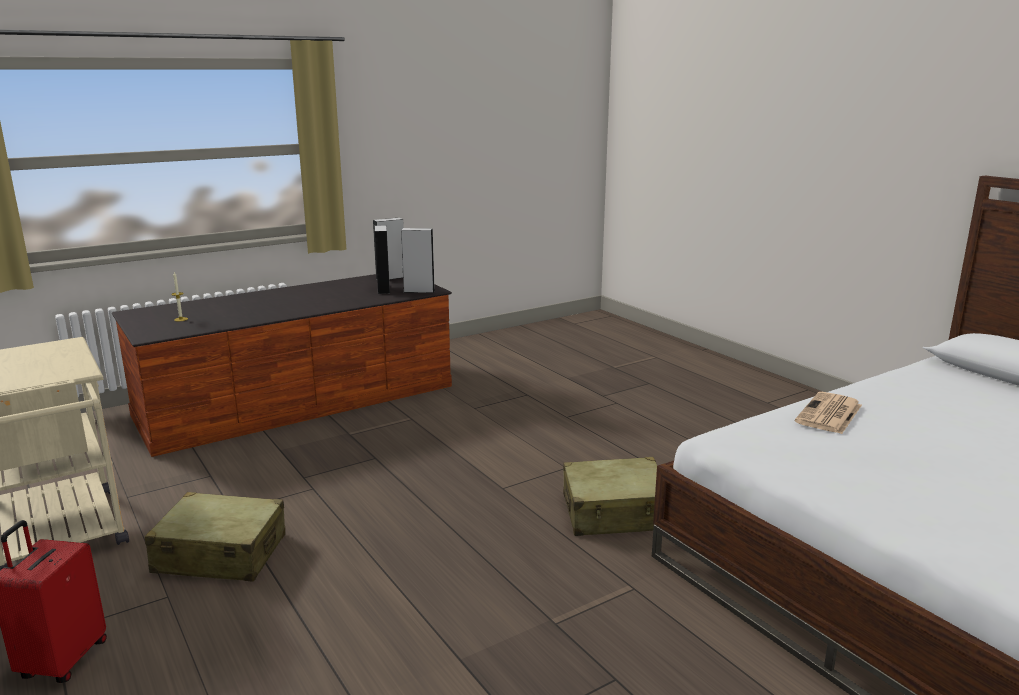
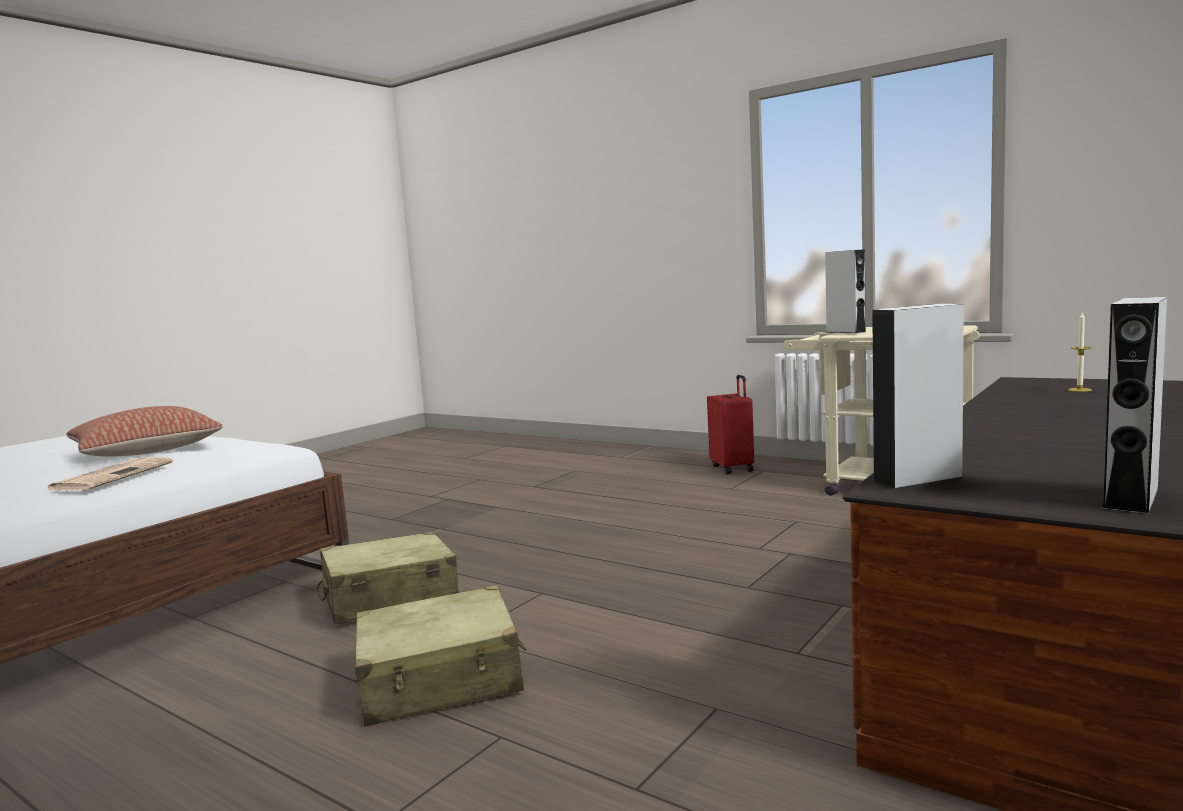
camera: 160 degrees right, 10 degrees down
(220, 554) = (742, 504): beige suitcase -> beige suitcase (441, 680)
(383, 289) = (1006, 468): grey speaker -> grey speaker (845, 332)
(871, 471) = (146, 452): none -> pillow

